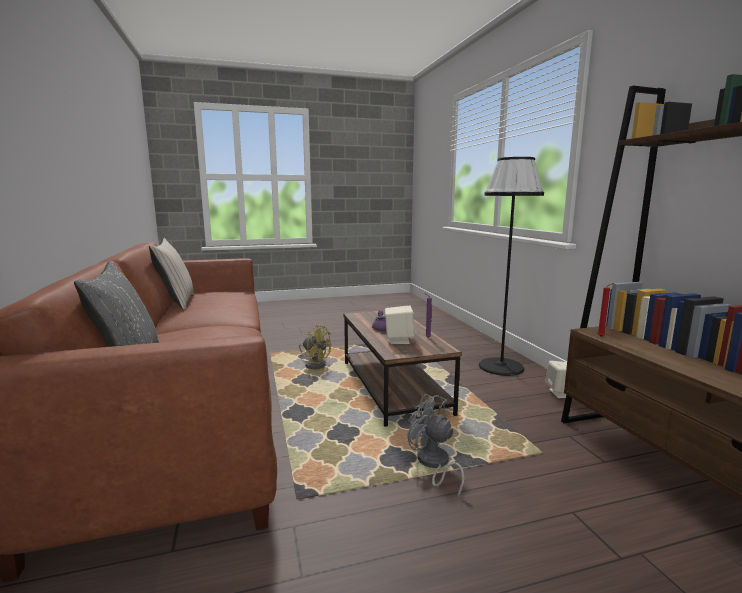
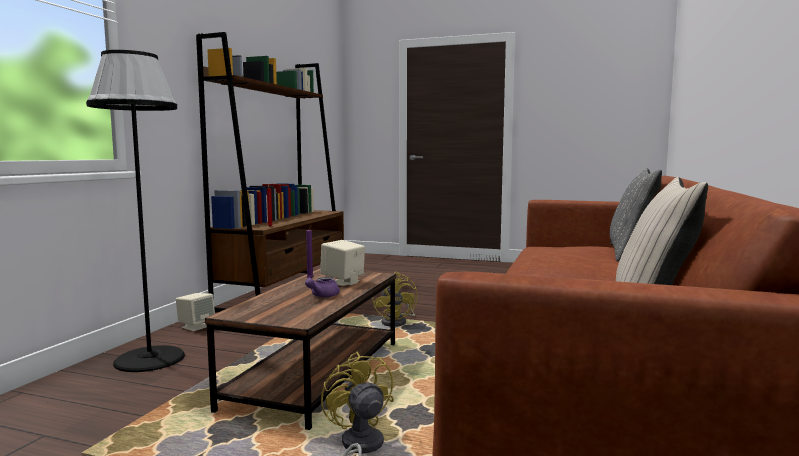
camera: 145 degrees left, 5 degrees down
(433, 464) = (397, 322): grey fan -> yellow fan

